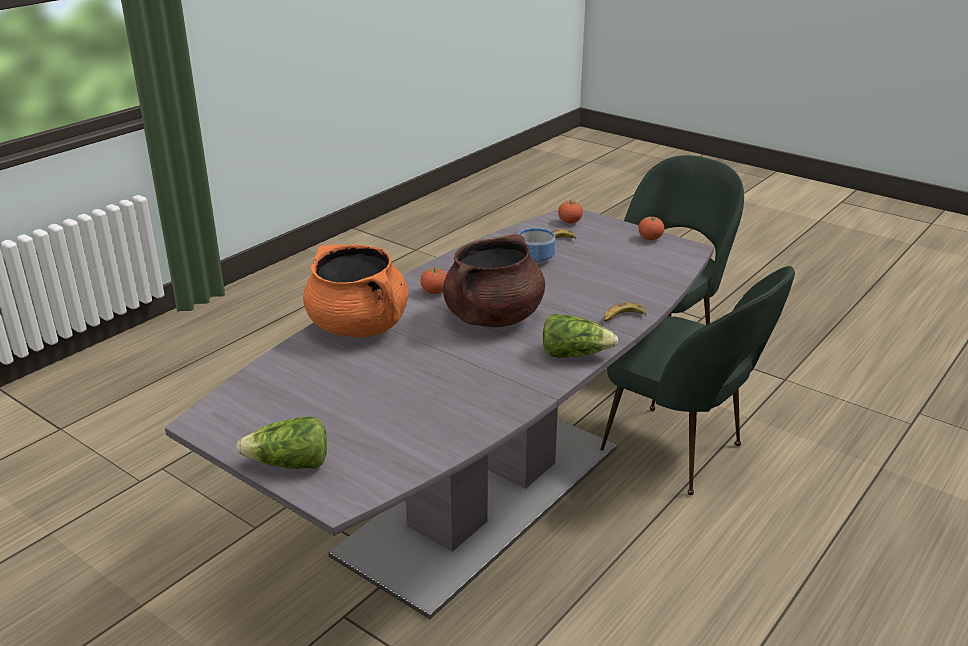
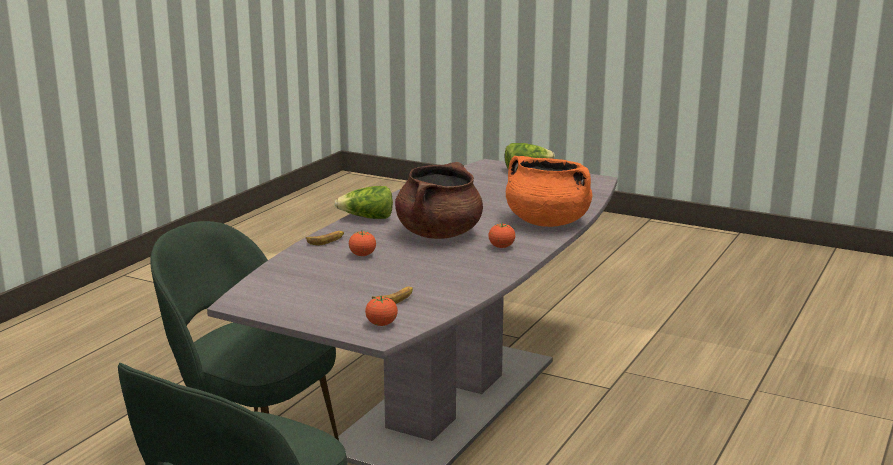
camera: 170 degrees right, 10 degrees down
(537, 259) = (412, 280): bowl -> none
(650, 239) = (281, 311): tomato -> tomato (362, 255)

